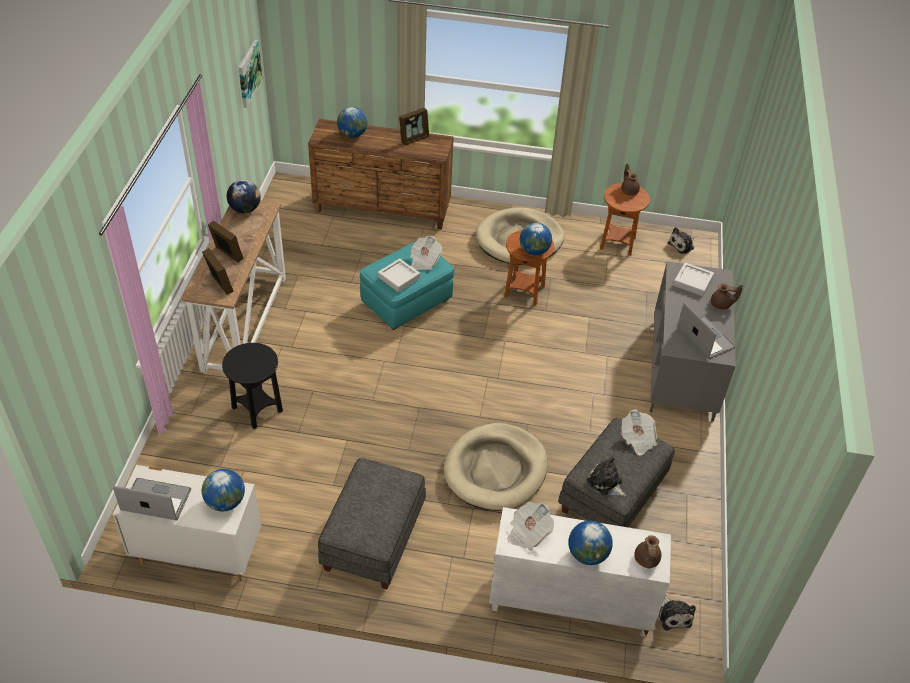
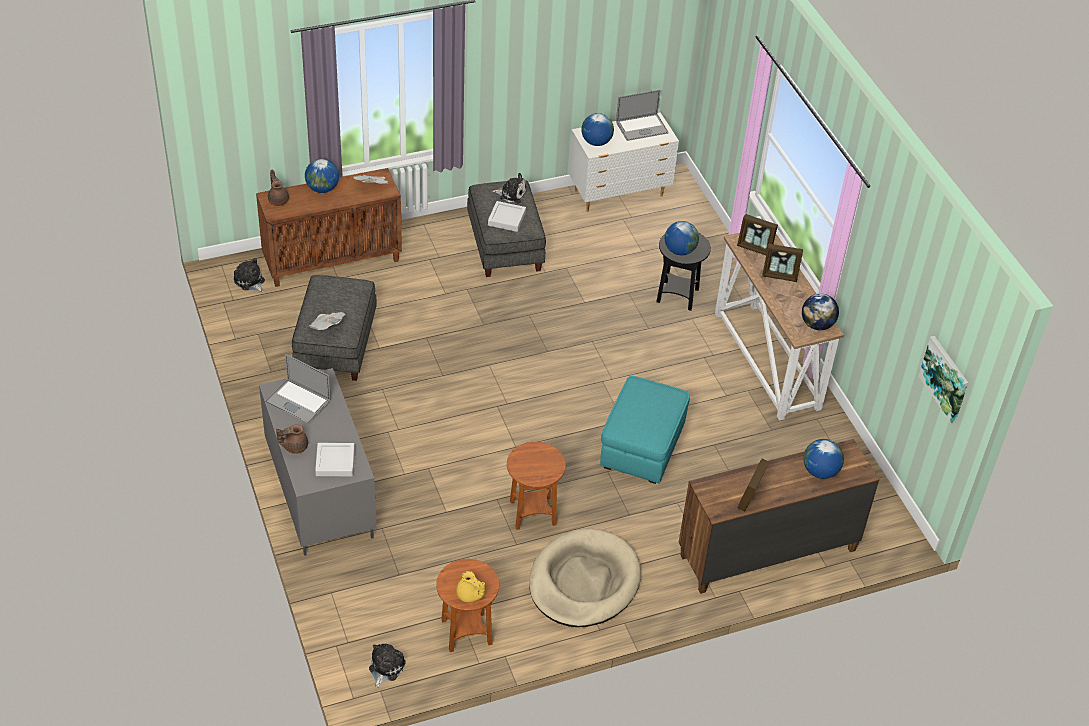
camera: 150 degrees right, 0 degrees up
(399, 277) = (644, 394): grey tray -> grey tray (506, 219)
(424, 261) = (636, 424): newspaper -> none
(495, 470) = (446, 327): beige dog bed -> none
(534, 251) = (526, 456): globe -> globe (679, 250)
(569, 603) = (333, 260): white cabinet -> brown cabinet
(605, 483) = (338, 285): plush toy -> plush toy (511, 194)
(629, 190) = (470, 595): brown teapot -> yellow teapot

